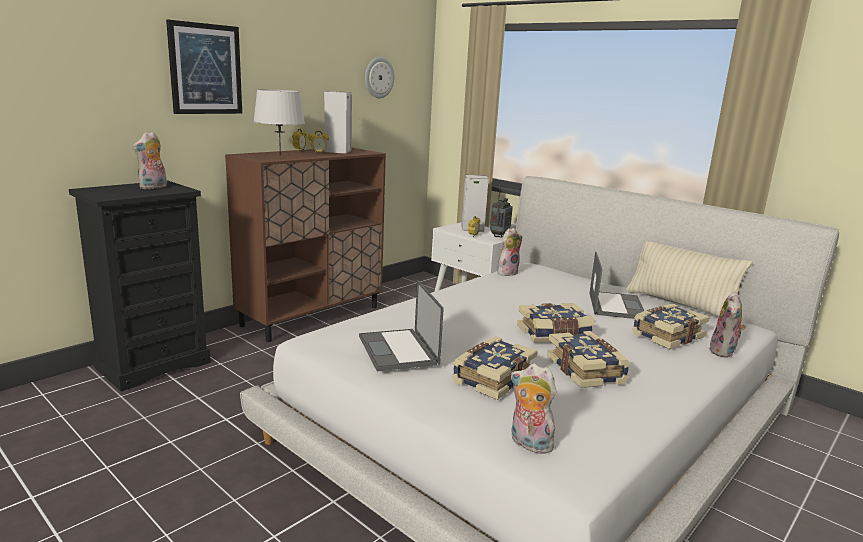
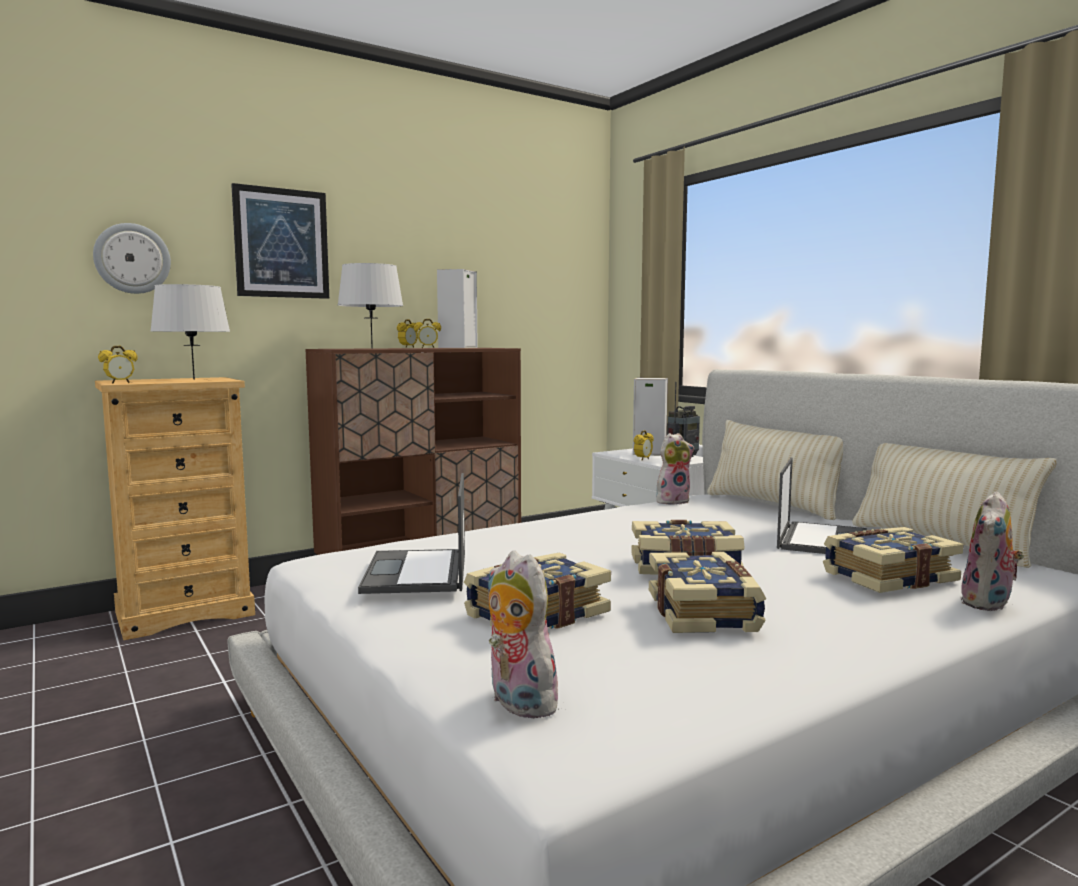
camera: 15 degrees right, 10 degrees down
(106, 197) = (120, 383): none -> alarm clock
(153, 187) = (194, 379): plush toy -> grey table lamp
(153, 364) = (185, 613): black dresser -> beige dresser
(378, 77) = (526, 260): wall clock -> wall clock (132, 258)
(570, 274) = (772, 505): none -> beige pillow

